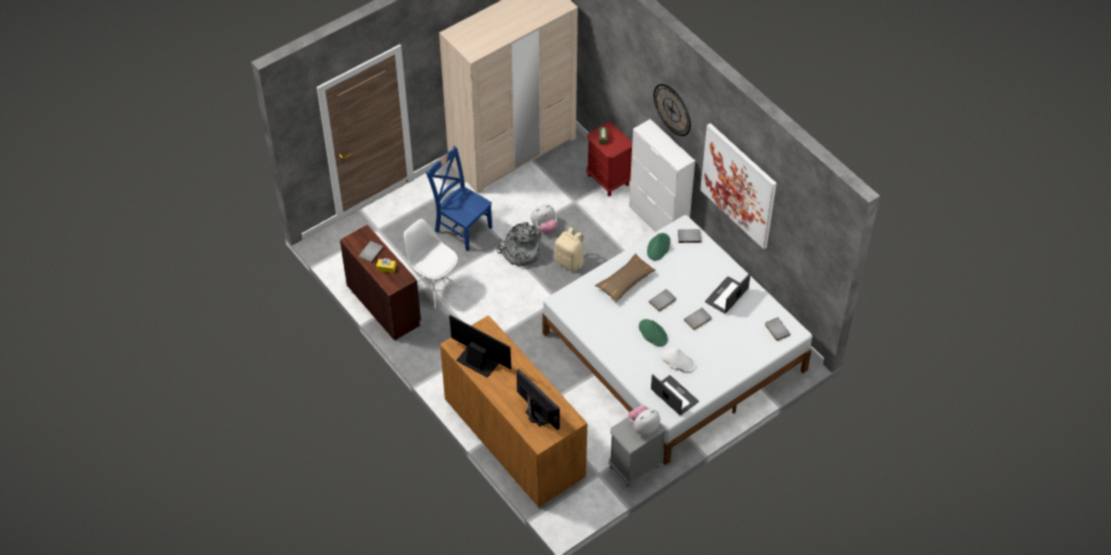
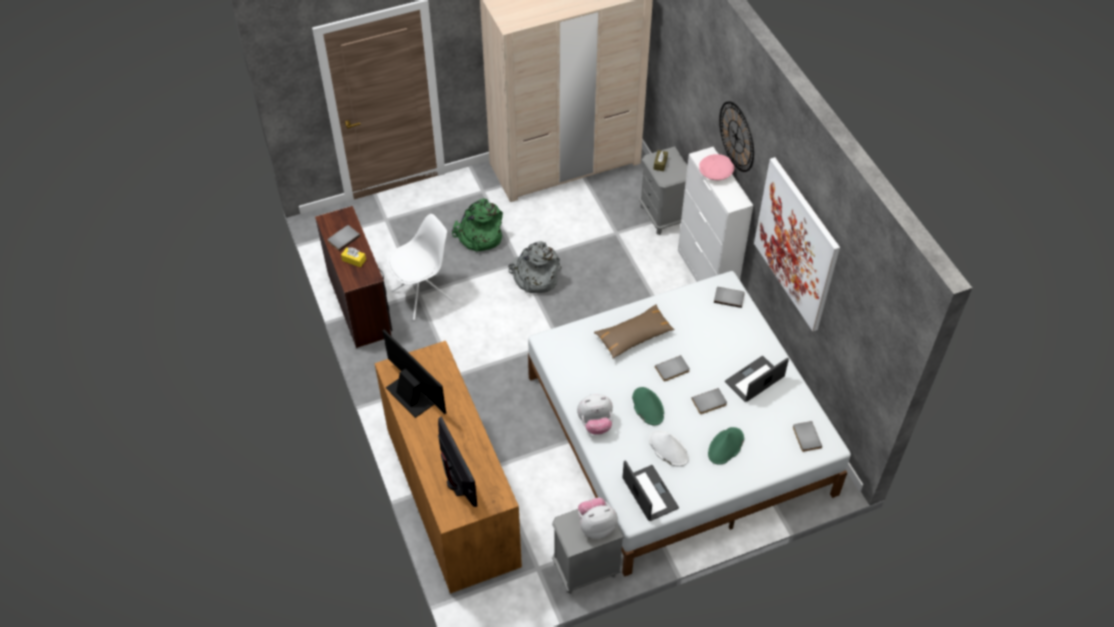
camera: 15 degrees right, 0 degrees up
(433, 286) = (423, 295): white chair -> white chair turned 90 degrees clockwise
(462, 227) = (479, 236): blue chair -> green backpack
(544, 227) = (572, 254): plush toy -> plush toy (595, 423)
(570, 261) = (588, 299): beige backpack -> none
(608, 180) = (663, 216): red nightstand -> grey nightstand
(658, 247) = (687, 303): green hat -> green hat (725, 446)
(659, 140) = (716, 173): none -> pink bowl

